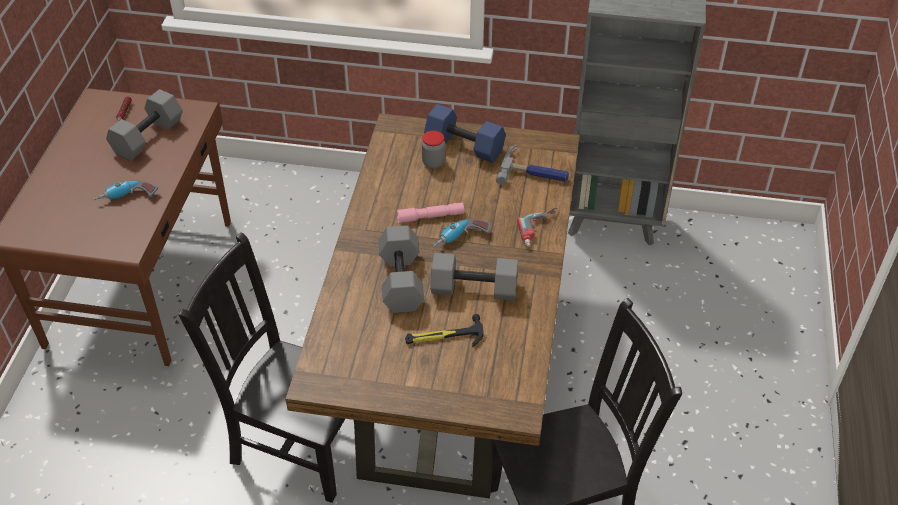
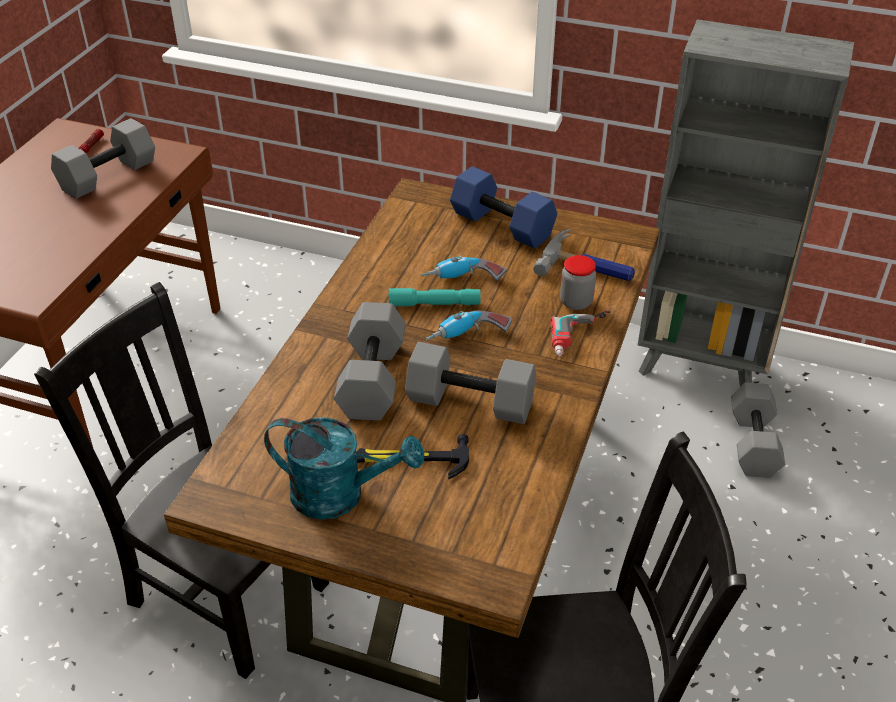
camera: 10 degrees right, 5 degrees down
(127, 198) = (55, 240): power drill -> power drill (463, 280)
(402, 368) = (340, 495): none -> turquoise watering can
(430, 217) = (434, 304): pink flashlight -> turquoise flashlight
(433, 162) = (456, 240): jar -> jar (576, 302)
(658, 279) = (751, 442): none -> grey dumbbell

